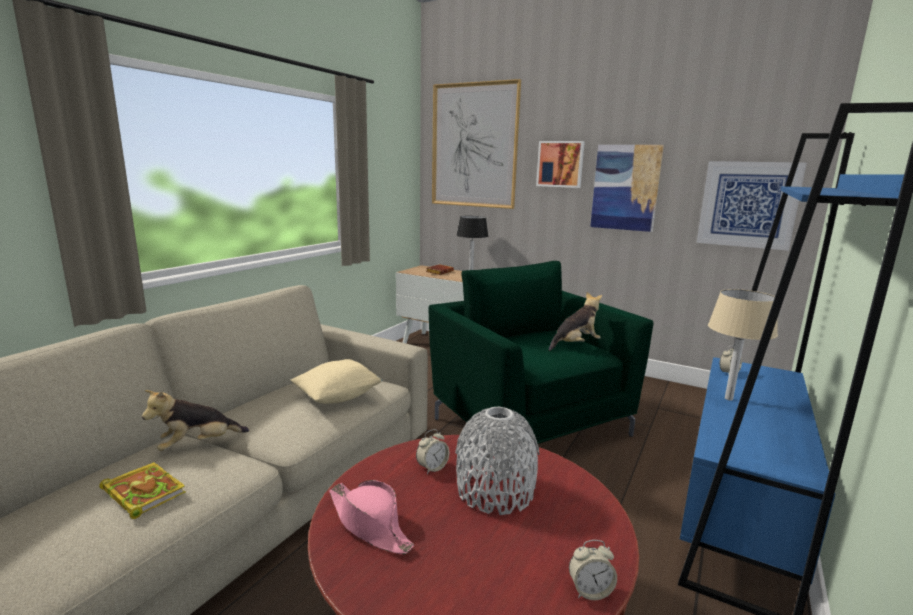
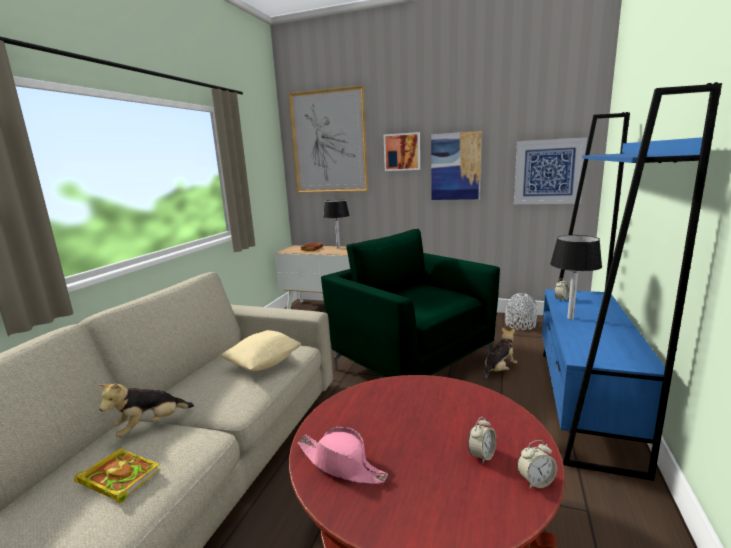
camera: 10 degrees left, 0 degrees up
(432, 468) = (372, 408): alarm clock -> alarm clock (481, 455)
(495, 490) = (429, 417): grey vase -> grey vase (520, 324)
(575, 344) = (443, 293): plush toy -> plush toy (499, 370)
(728, 398) = (570, 318): beige table lamp -> black table lamp

